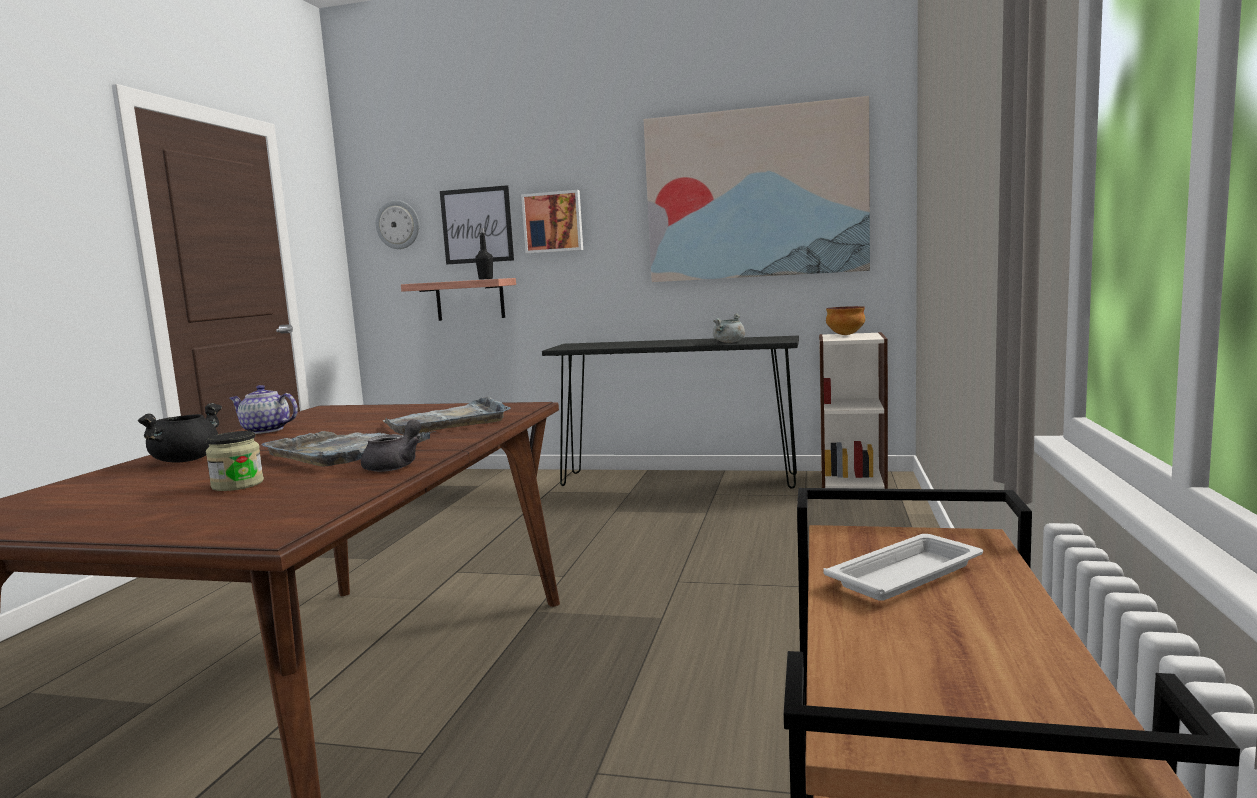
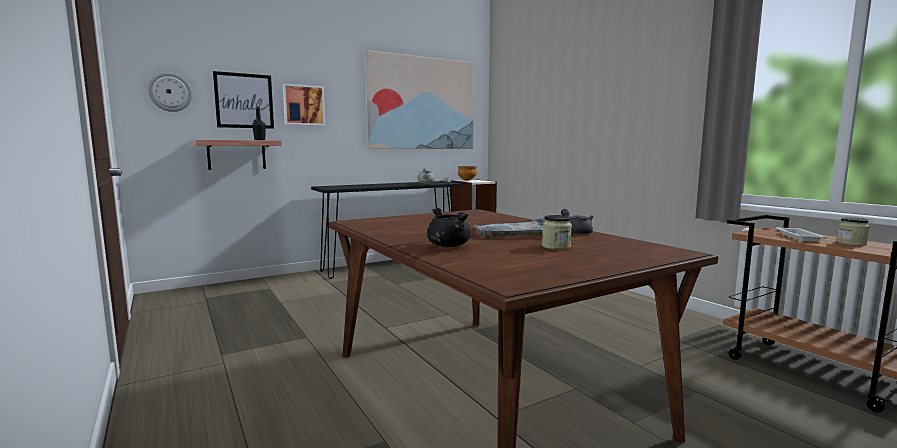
camera: 45 degrees left, 0 degrees up
(265, 430) = (393, 232): teapot -> none
(447, 421) = (482, 219): grey tray -> none
(947, 635) = (851, 243): none -> jar

